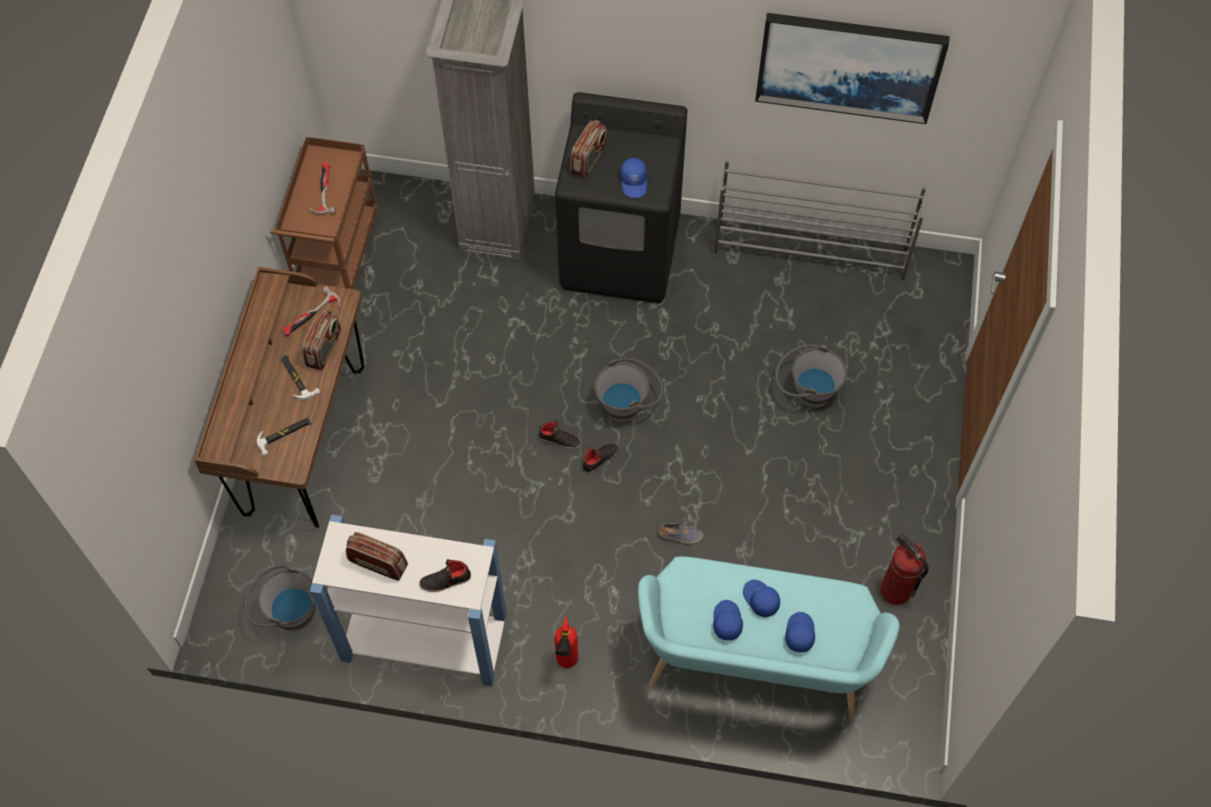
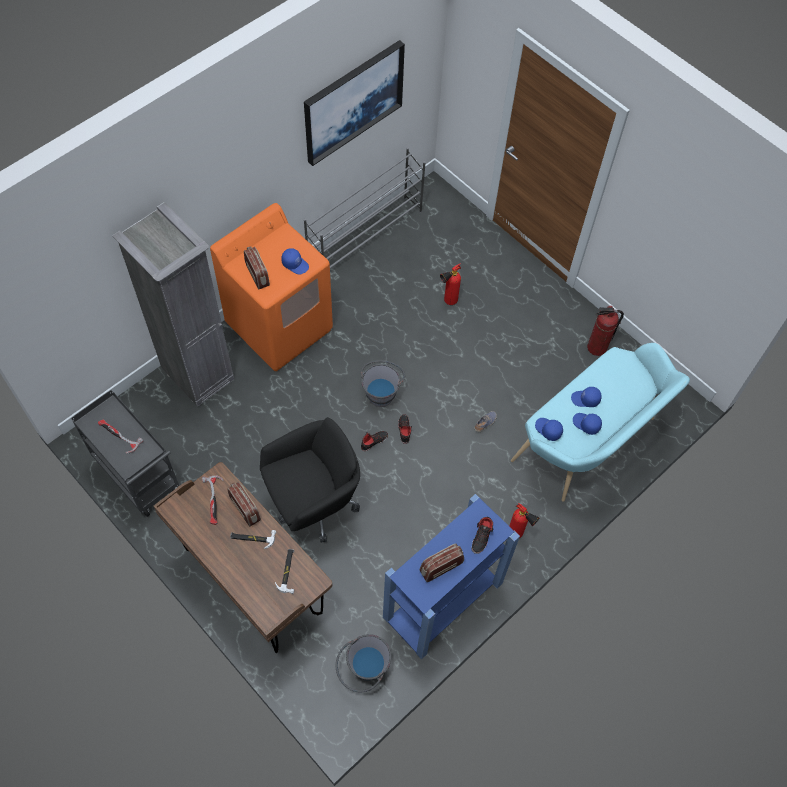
camera: 55 degrees left, 0 degrees up
(338, 261) = (139, 478): brown cart -> grey cart
(423, 637) = (441, 601): white bookcase -> blue bookcase
(435, 436) = (314, 506): none -> black office chair
(621, 254) = (280, 326): black washing machine -> orange washing machine
(799, 633) = (619, 395): blue cap -> blue cap (548, 430)
(806, 391) = (448, 302): grey bucket -> fire extinguisher

